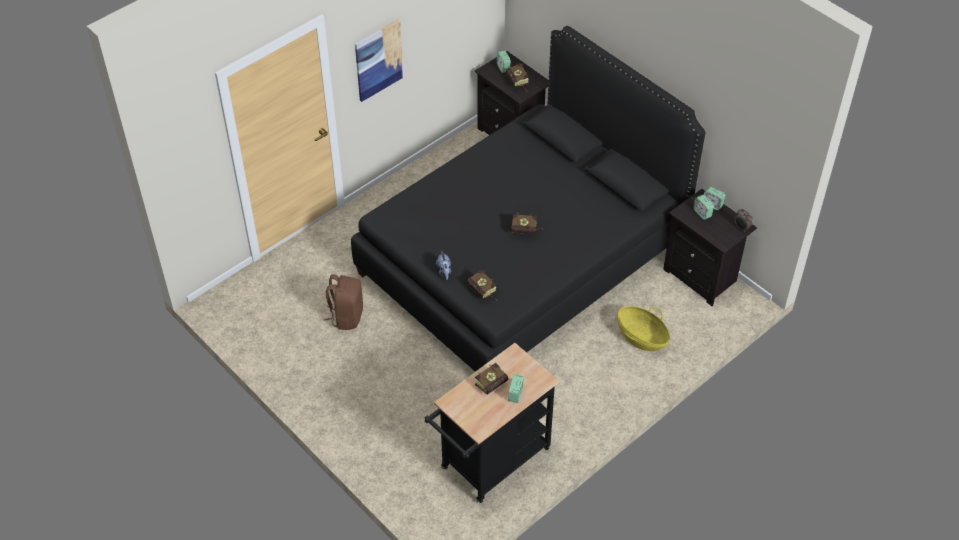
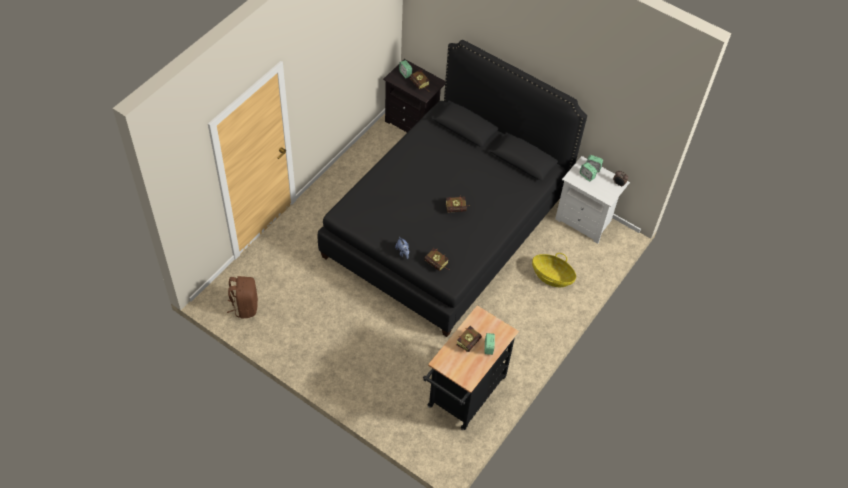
camera: 15 degrees left, 5 degrees up
(346, 316) = (322, 294): brown backpack -> brown backpack (245, 306)
(378, 60) = (319, 86): picture -> none
(702, 276) = (585, 220): black nightstand -> white nightstand

